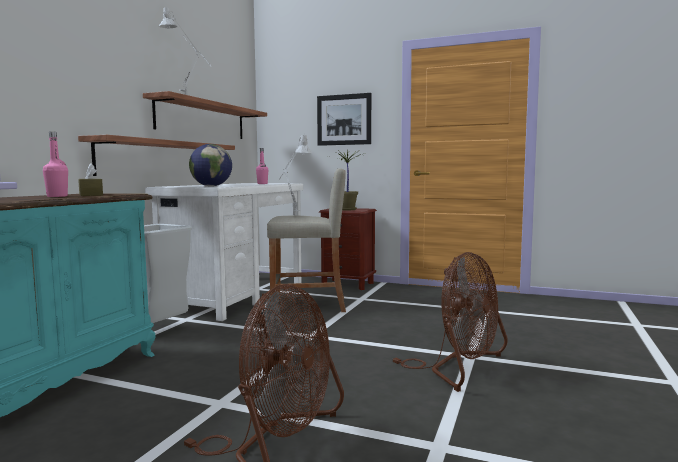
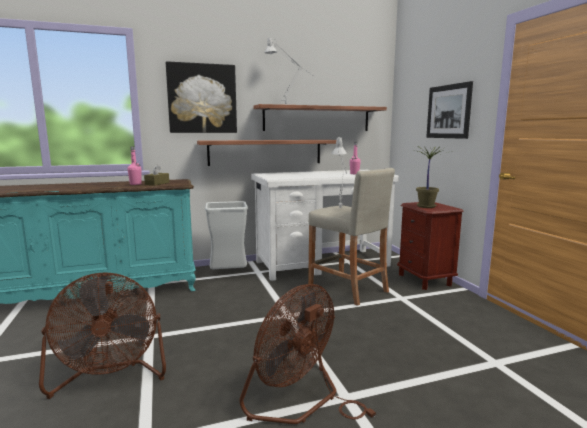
camera: 50 degrees right, 5 degrees up
(83, 72) = (202, 98): none -> picture
(211, 186) = (285, 176): globe -> none
(457, 368) = (307, 399): brown fan -> brown fan turned 135 degrees clockwise

